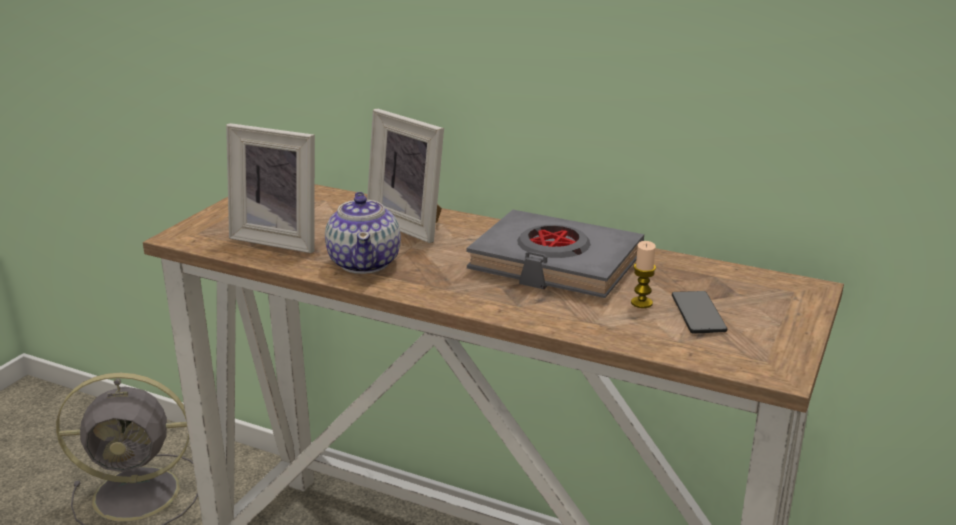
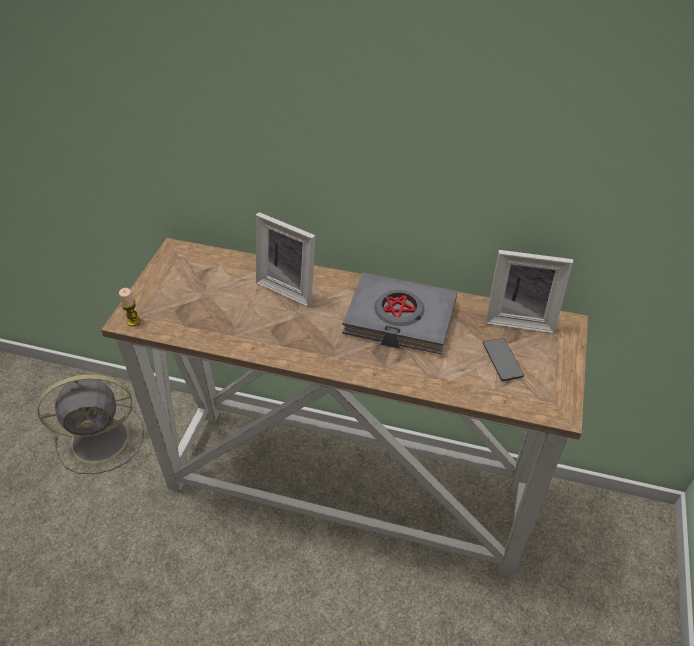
camera: 10 degrees left, 20 degrees up
(280, 238) = (201, 314): picture frame -> picture frame (519, 318)
(365, 262) = (270, 334): teapot -> none
(641, 303) = (464, 354): candle -> candle (133, 321)

